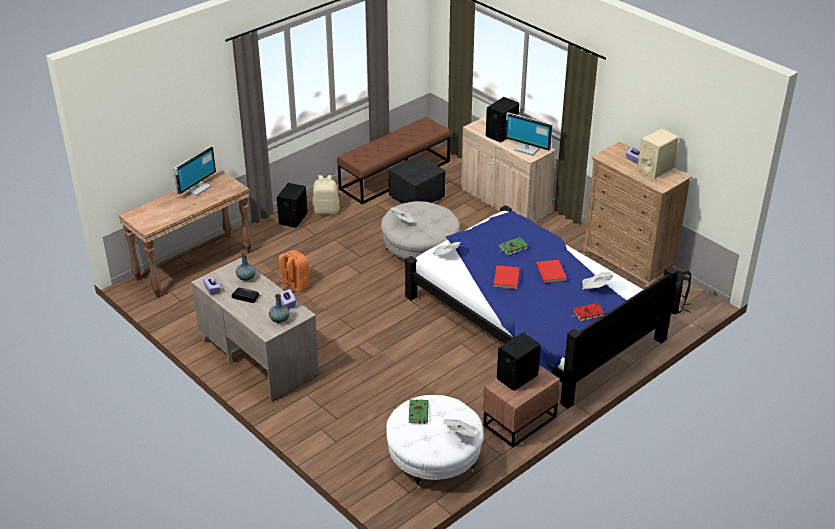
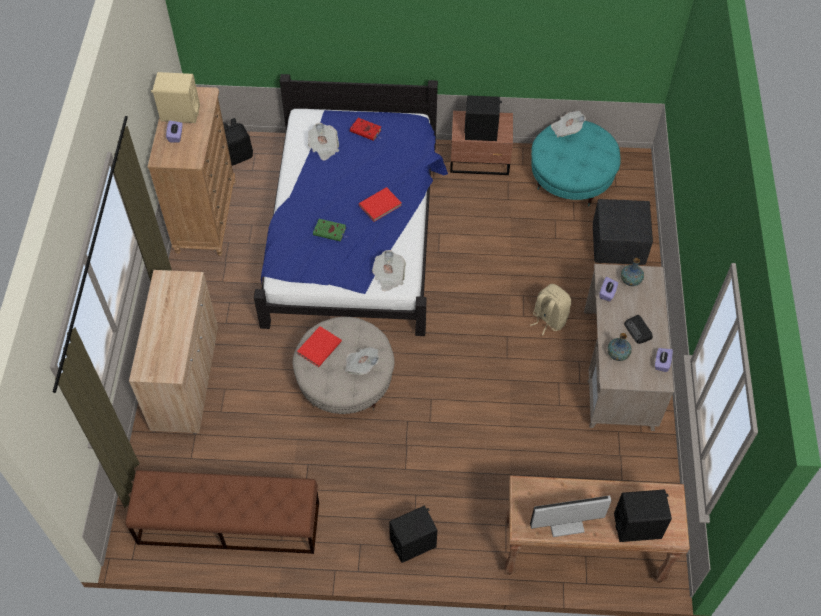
camera: 135 degrees left, 20 degrees up
(294, 285) = (508, 435): orange backpack -> none
(326, 210) = (365, 526): beige backpack -> beige backpack (548, 319)
(417, 198) = (256, 460): black ottoman -> black ottoman (617, 245)
(418, 412) = (578, 165): green book -> none
(434, 458) = (571, 178): white ottoman -> turquoise ottoman
(501, 134) = (165, 336): black speaker -> black speaker (637, 526)
(527, 149) = (176, 292): monitor -> none
(551, 272) = (337, 183): red book -> red book (318, 347)

